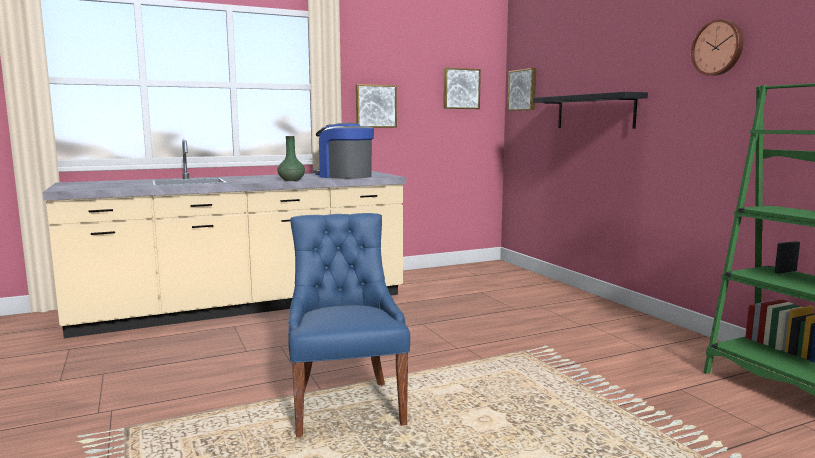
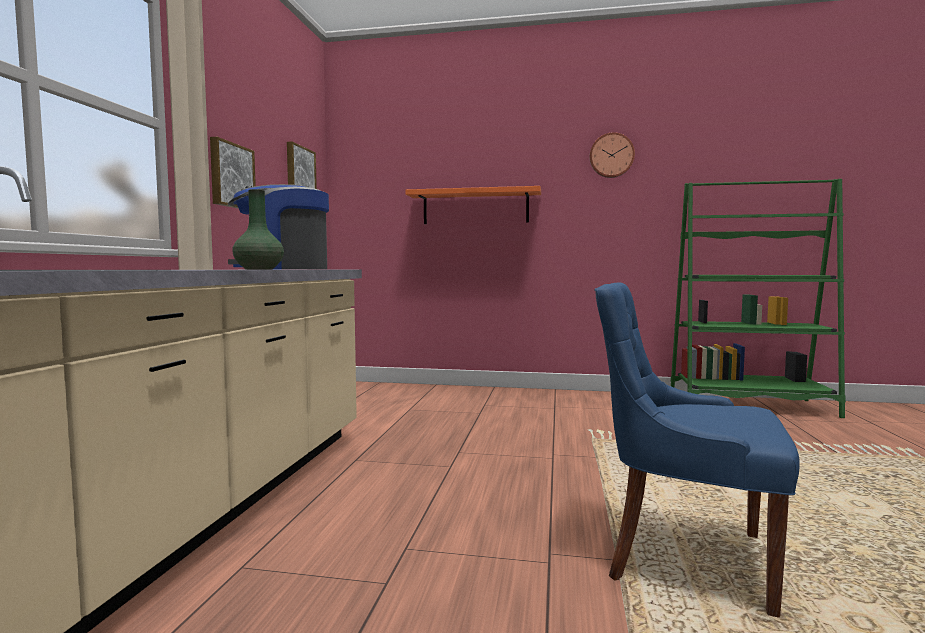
camera: 55 degrees left, 5 degrees down
(523, 90) = (361, 183): picture -> none
(595, 111) = (475, 207): black shelf -> orange shelf

